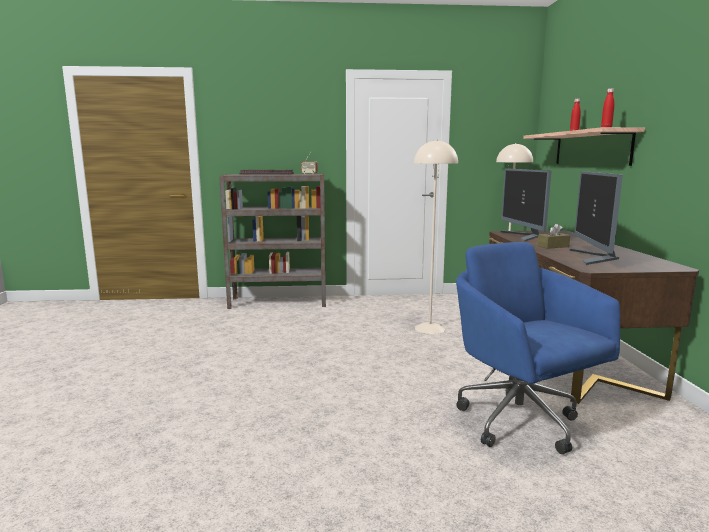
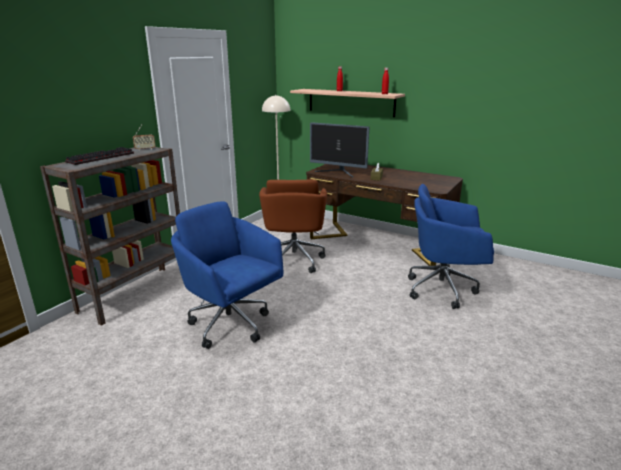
camera: 55 degrees left, 10 degrees up
(273, 343) = (232, 327): none -> blue office chair
(429, 328) = (294, 260): beige floor lamp -> brown office chair
(594, 258) = (416, 181): monitor -> none

